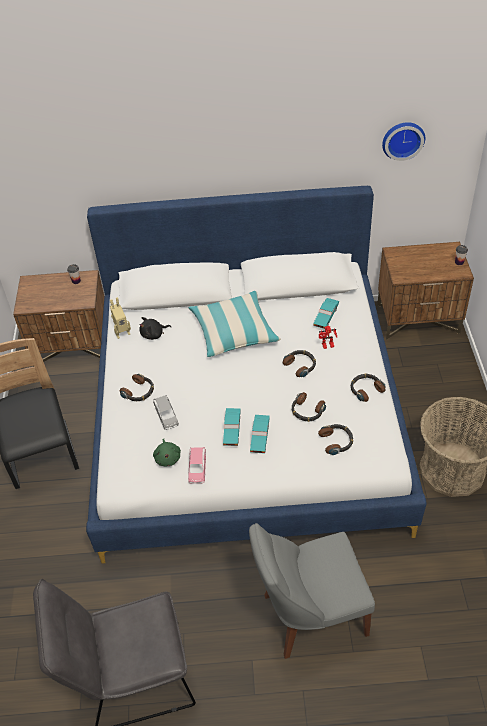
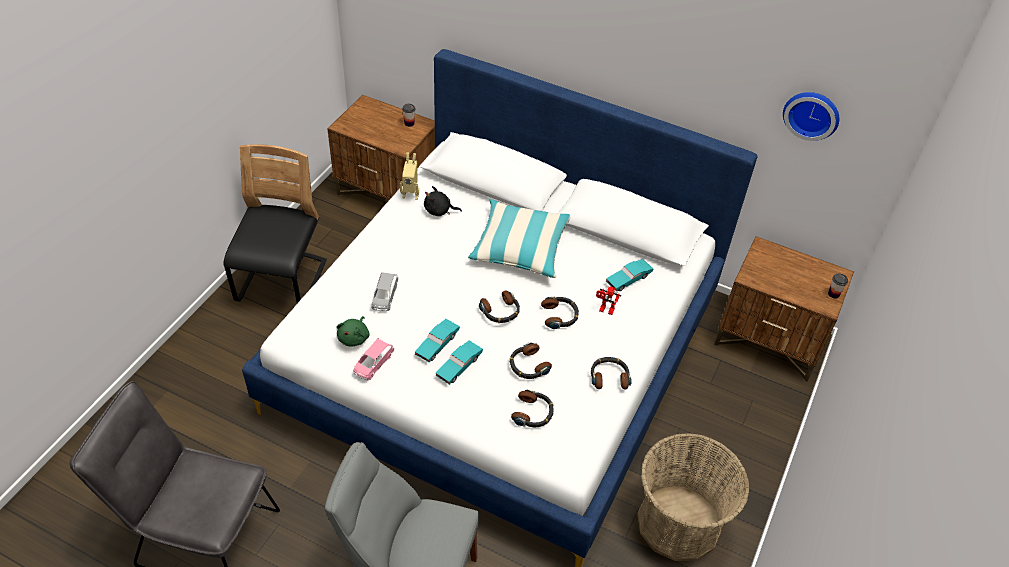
camera: 25 degrees right, 0 degrees up
(139, 392) = (380, 259): headphones -> headphones (500, 311)

